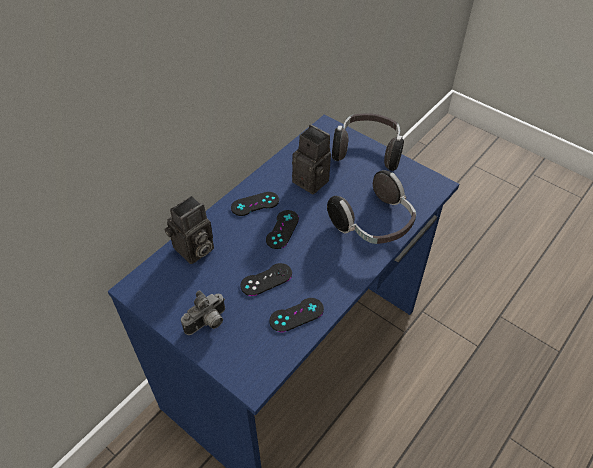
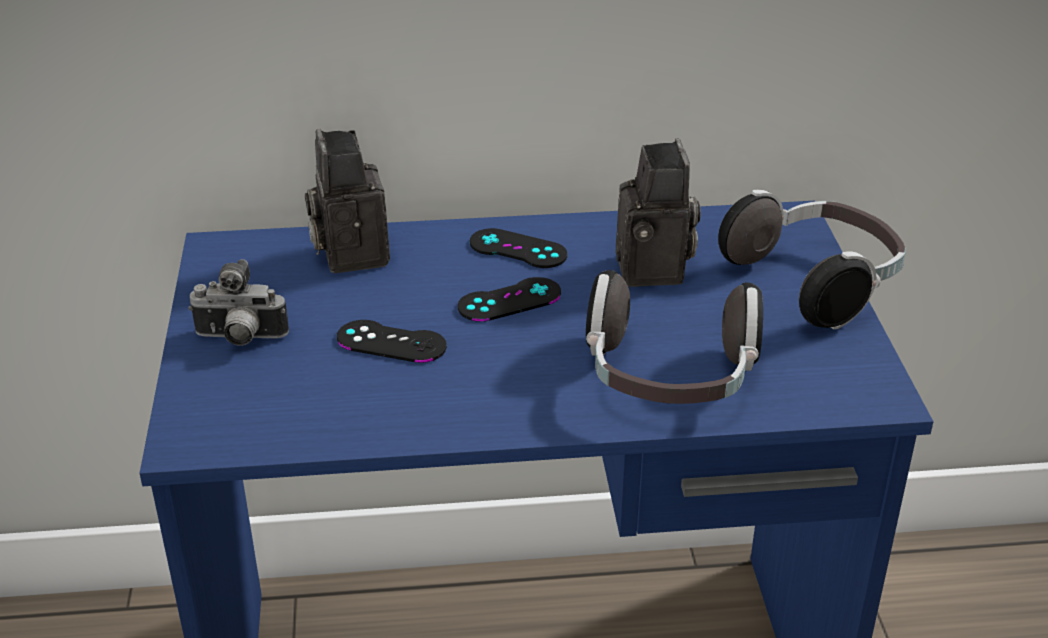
camera: 45 degrees right, 15 degrees down
(193, 251) = (350, 252): camera -> camera turned 75 degrees clockwise
(296, 315) = (365, 408): black game controller -> none

